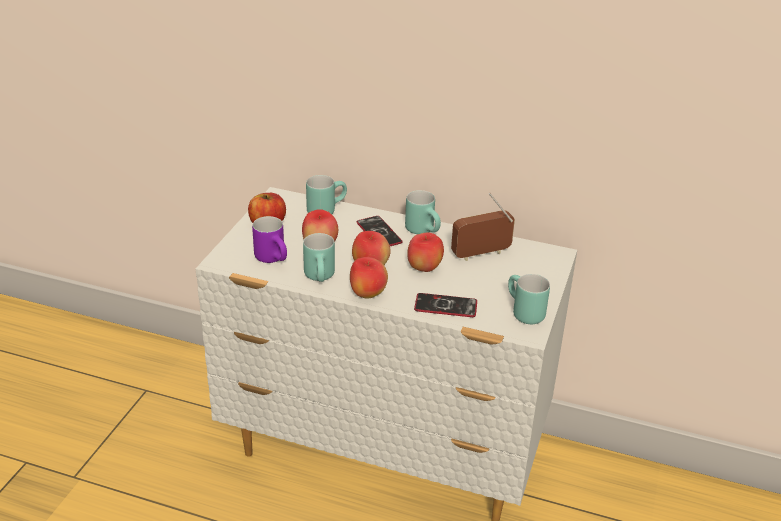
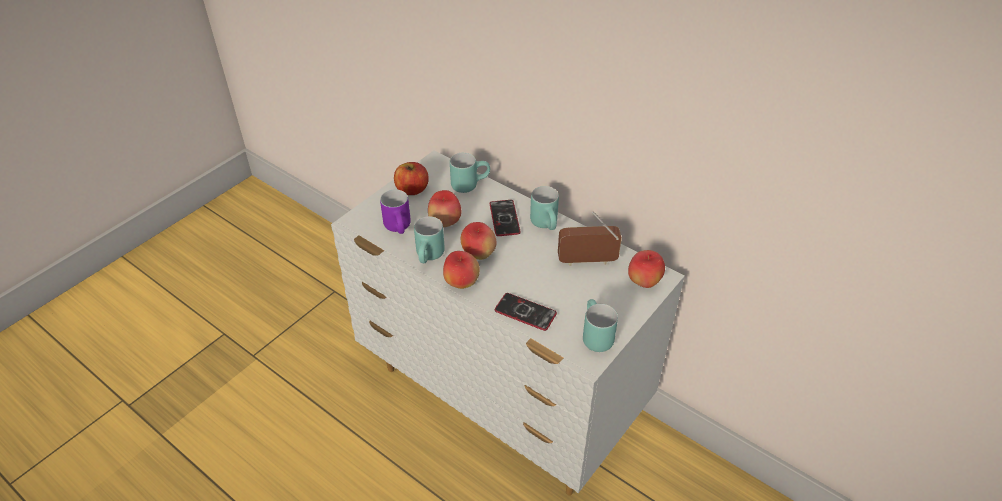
camera: 20 degrees right, 10 degrees up
(424, 268) = (526, 266): apple -> apple (643, 282)

